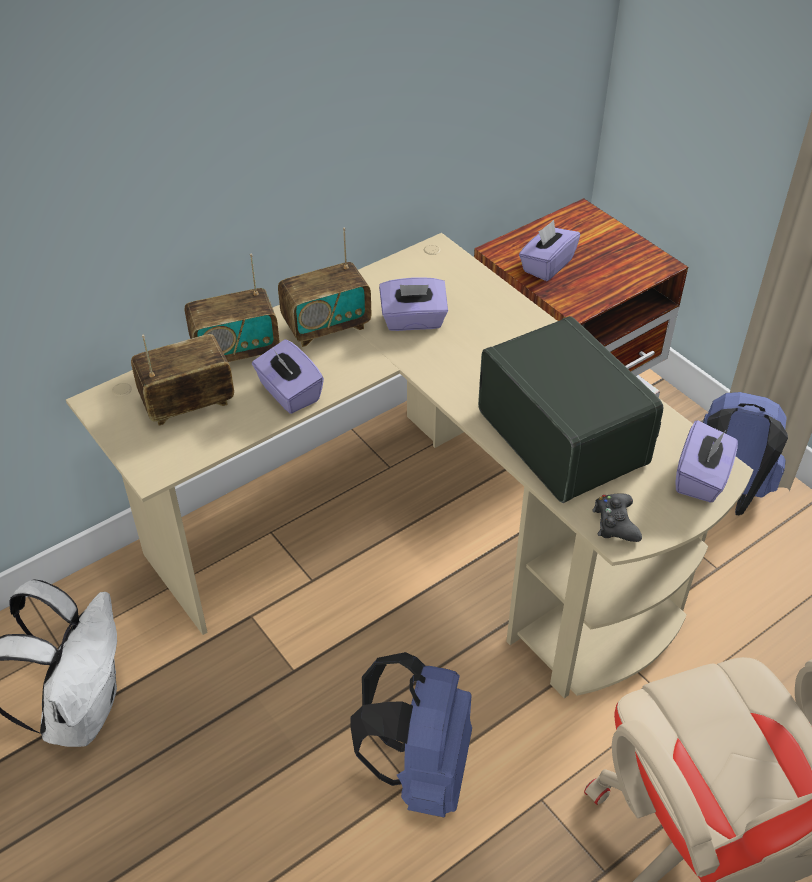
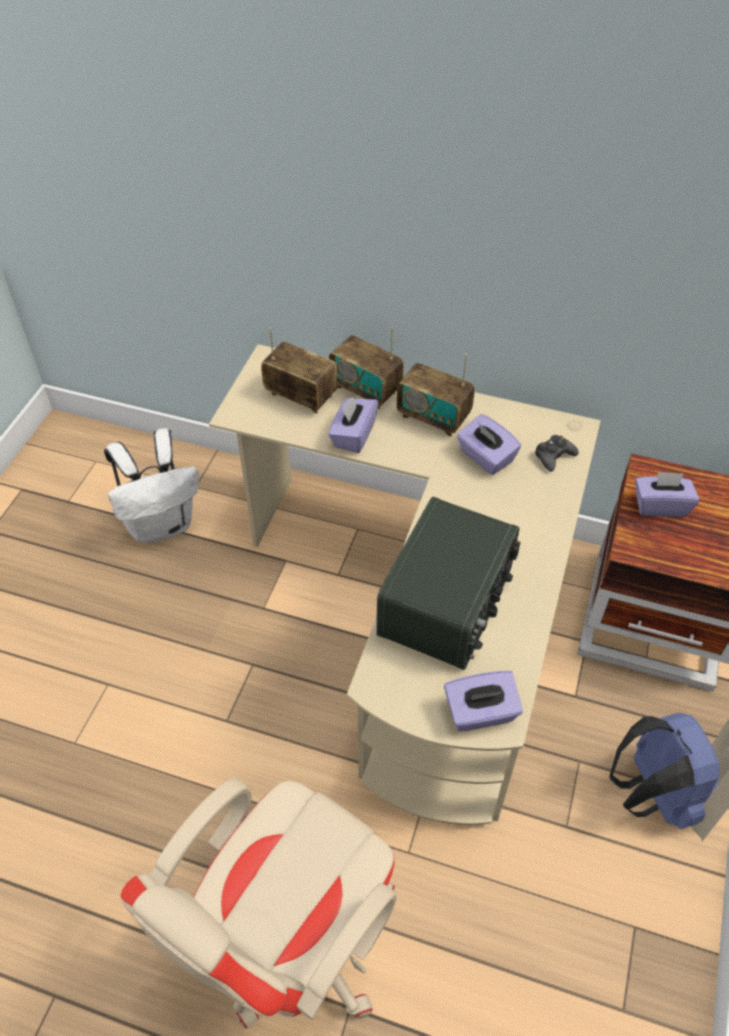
camera: 55 degrees right, 5 degrees up
(420, 770) = (241, 721): blue backpack -> none
(615, 523) = (386, 677): black game controller -> black game controller (553, 456)

